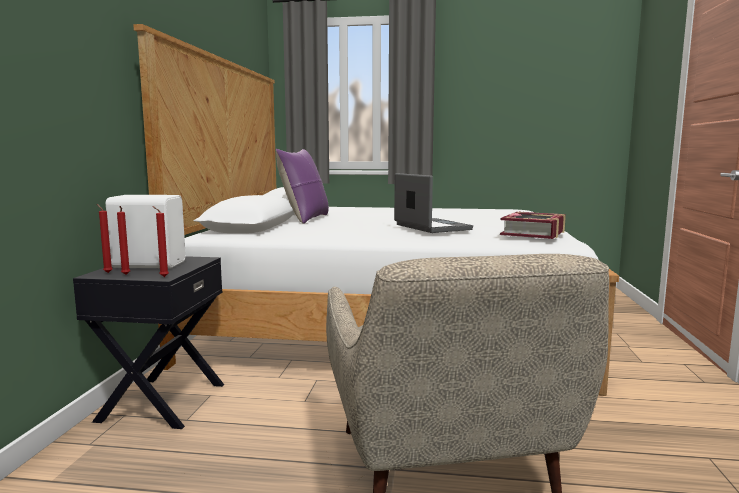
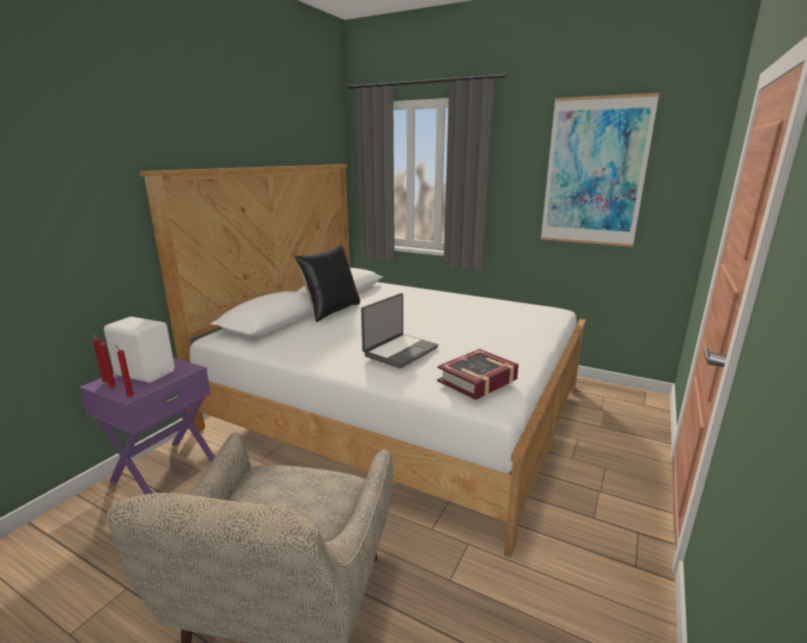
camera: 20 degrees right, 10 degrees up
(161, 402) = (164, 470): black nightstand -> purple nightstand
(305, 218) = (331, 311): purple pillow -> black pillow
(430, 227) = (400, 351): laptop -> laptop turned 45 degrees clockwise
(531, 84) = (594, 172): none -> picture

